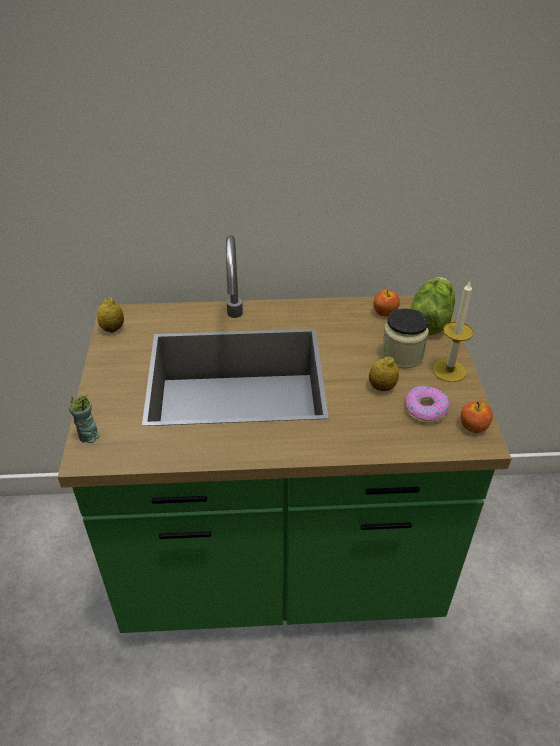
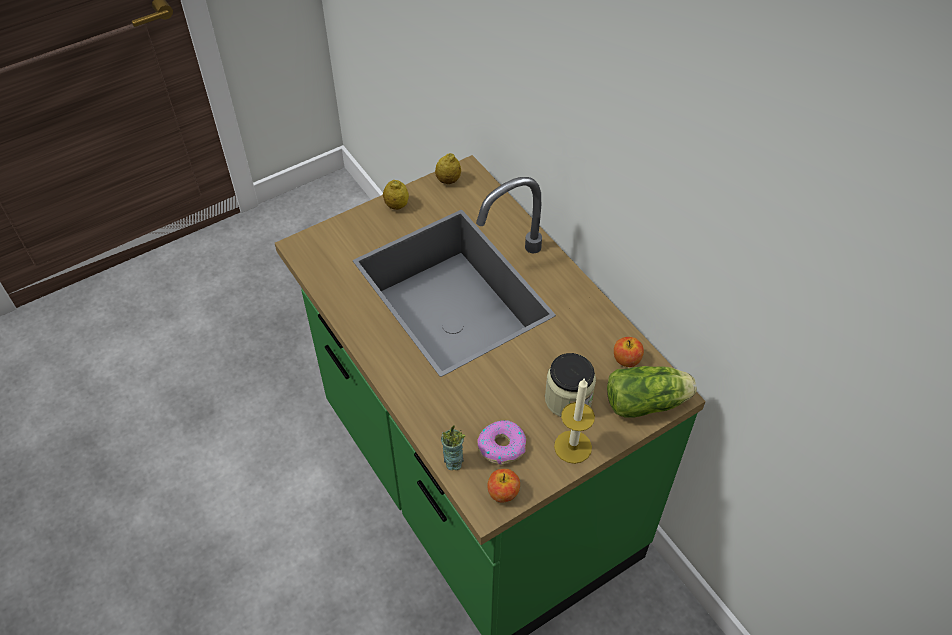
camera: 60 degrees right, 10 degrees up
(88, 436) = (321, 236): cup -> cup (453, 461)
(382, 387) = (508, 400): lemon -> lemon (396, 205)

